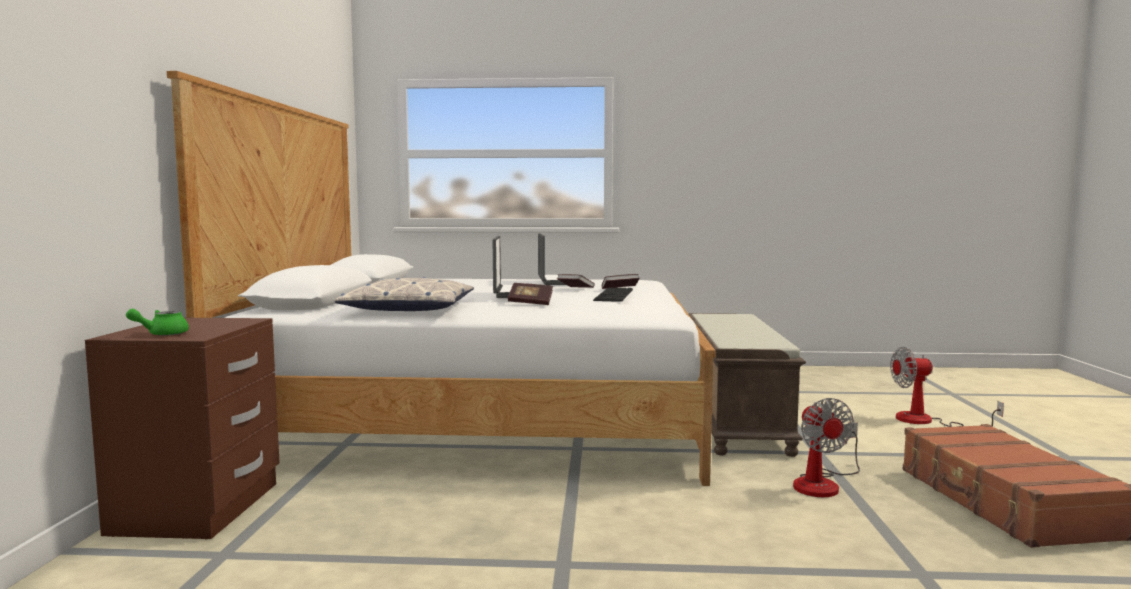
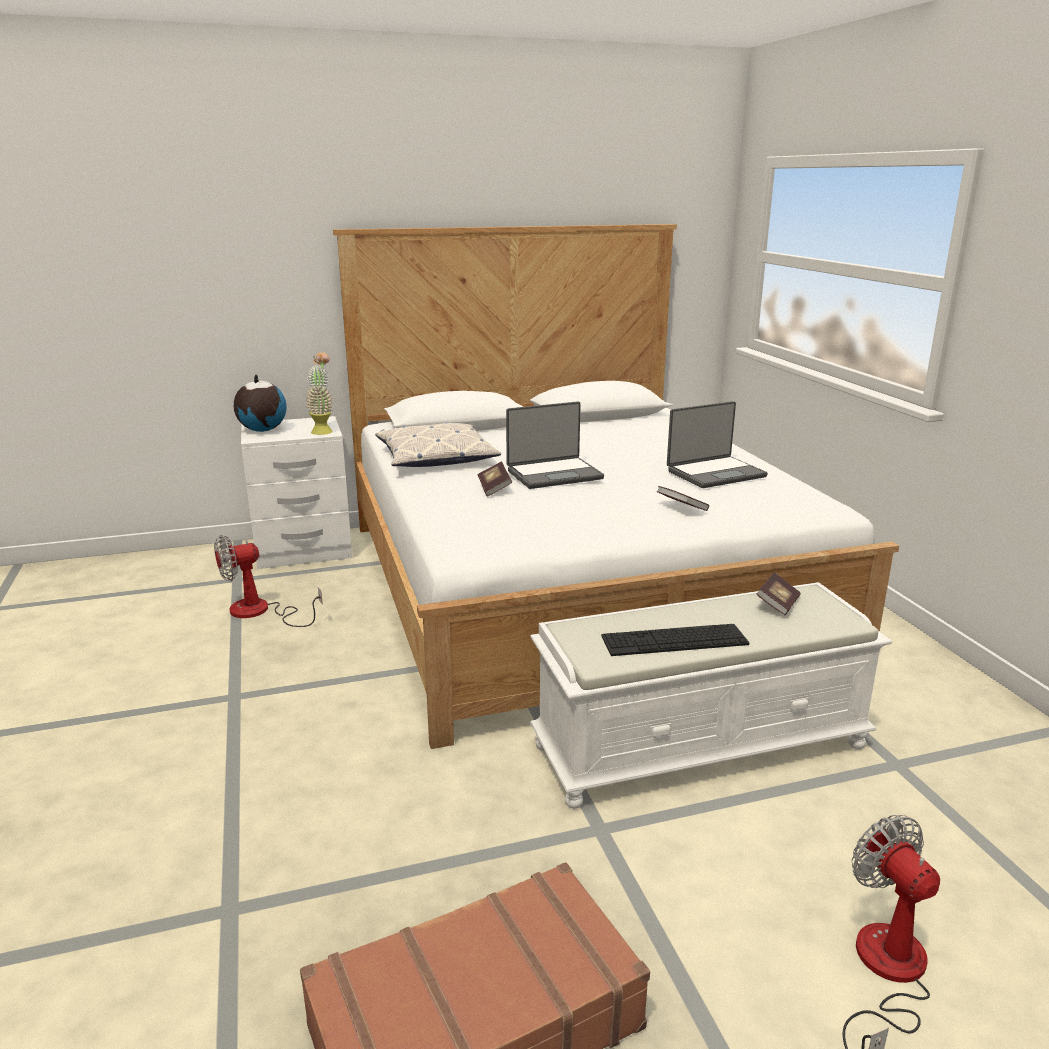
camera: 70 degrees right, 15 degrees up
(162, 334) = (262, 430): green teapot -> globe
(199, 508) = (303, 550): brown nightstand -> white nightstand
(232, 320) = (323, 430): none -> potted plant
(575, 289) = (657, 489): book -> book (777, 604)
(614, 295) = (574, 511): keyboard -> keyboard (674, 640)
(733, 419) = (701, 744): brown bench -> white bench
(823, 483) = (475, 834): fan -> fan (261, 612)

